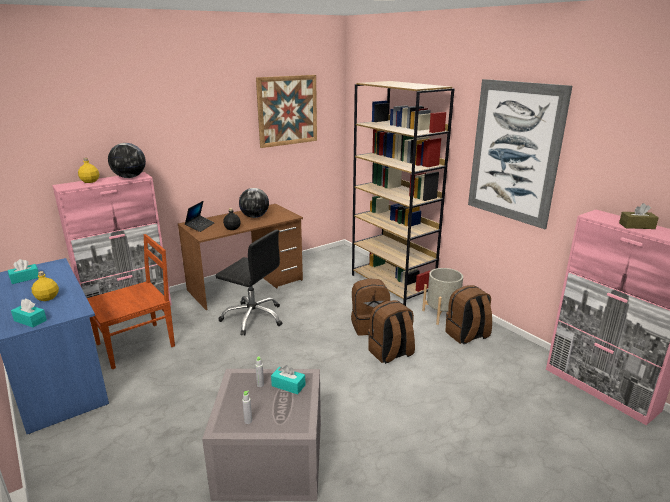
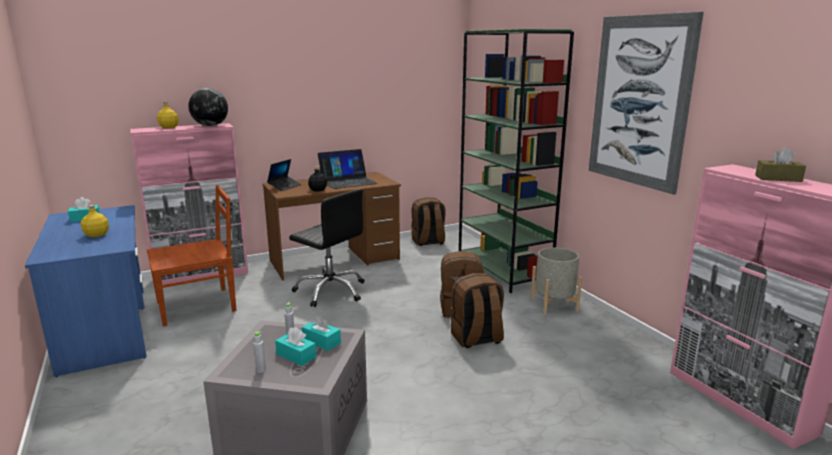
camera: 10 degrees right, 5 degrees down
(30, 320) = (69, 251): turquoise tissue box -> turquoise tissue box (296, 356)
(255, 217) = (348, 181): globe -> laptop
(287, 110) = (395, 67): picture -> none
(392, 284) = (504, 270): brown bookcase -> green bookcase
(467, 335) = (578, 329): brown backpack -> brown backpack (428, 242)

